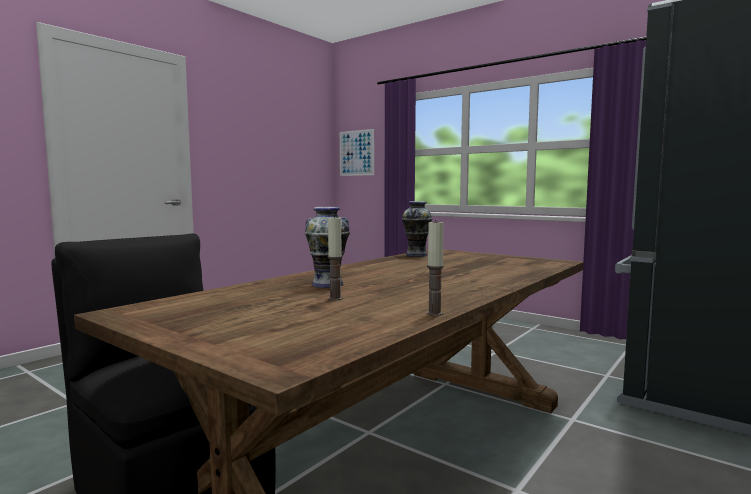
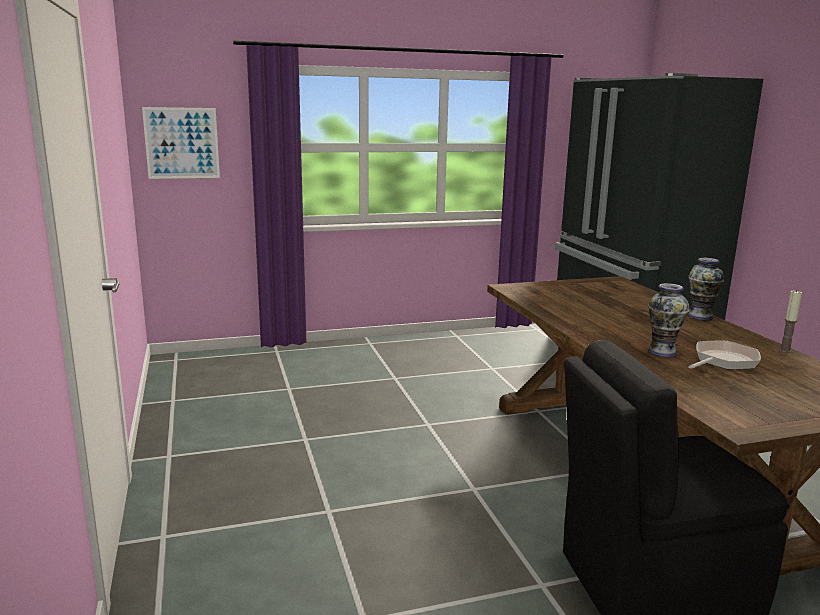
camera: 55 degrees left, 10 degrees up
(335, 298) = (723, 361): candle -> frying pan
(417, 255) = (530, 298): vase -> vase (700, 316)

